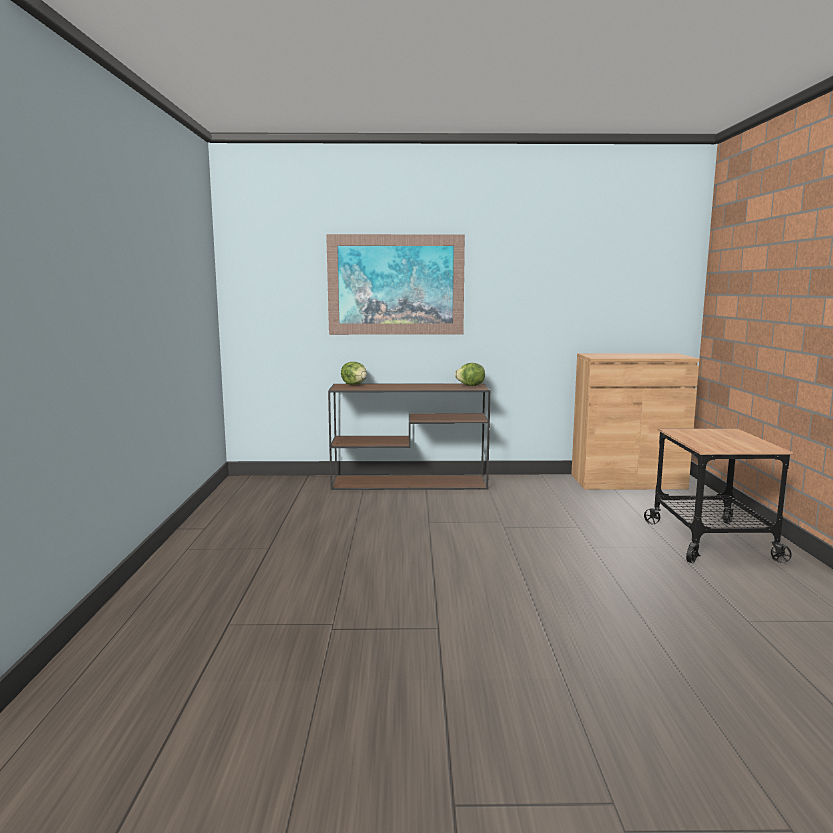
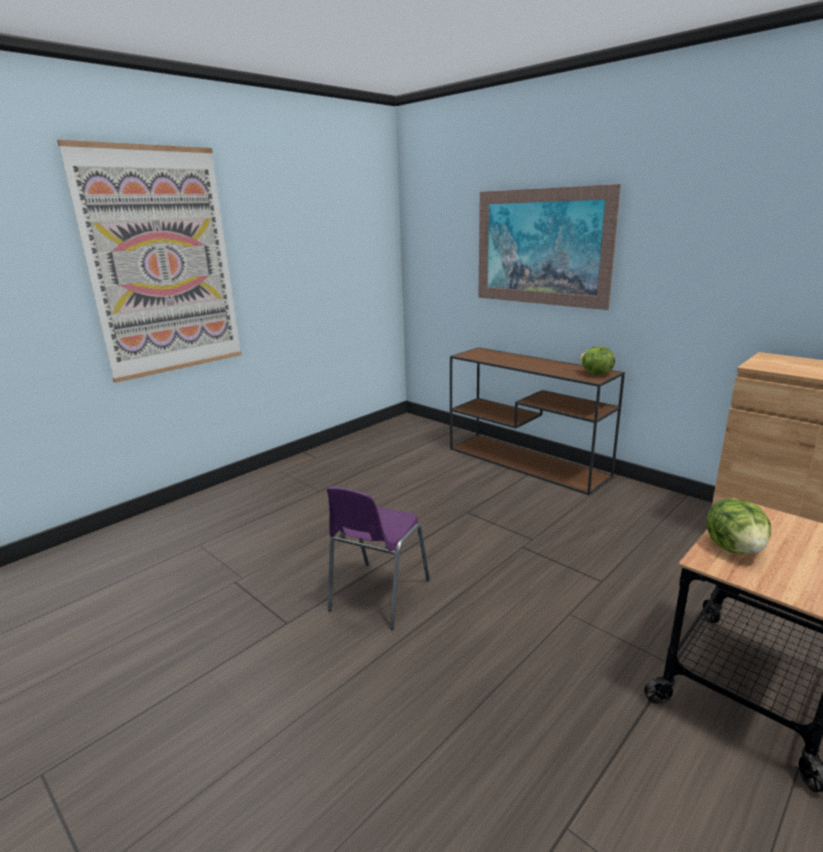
camera: 45 degrees right, 10 degrees up
(90, 280) = (162, 263): none -> picture
(354, 384) = (490, 352): lettuce -> lettuce (735, 548)
(469, 586) = (377, 596): none -> purple chair

